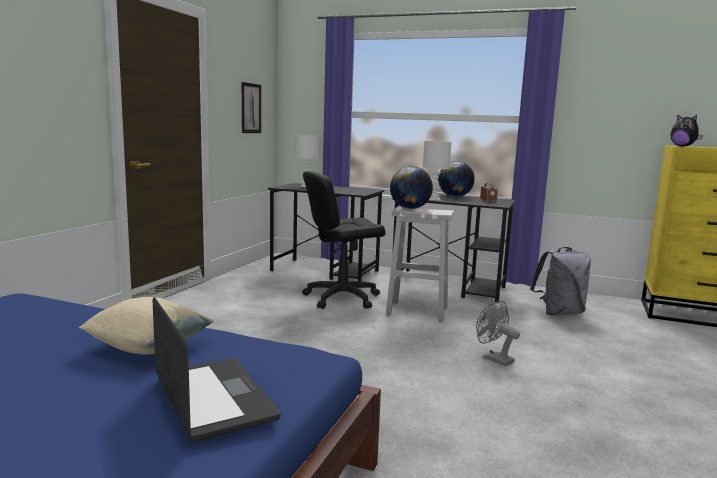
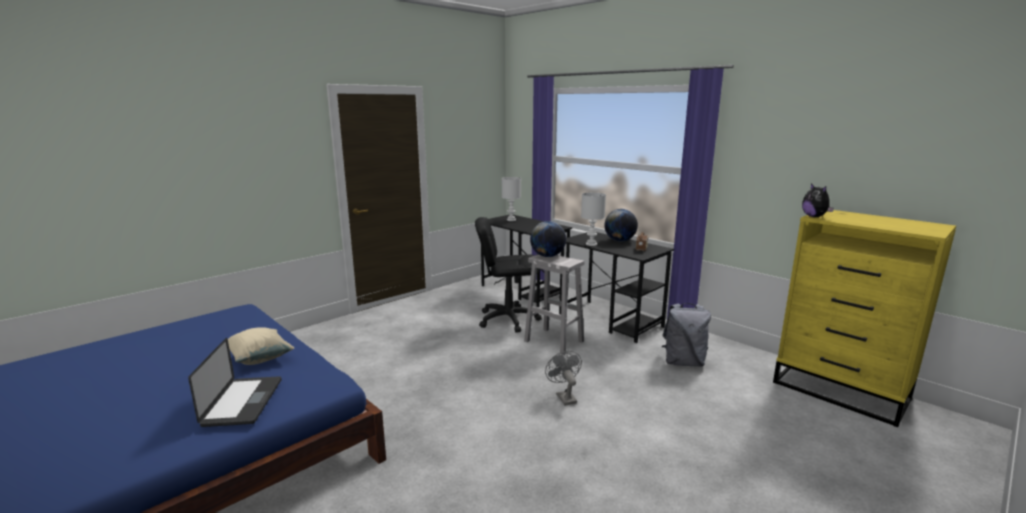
camera: 25 degrees right, 5 degrees up
(251, 108) = (473, 154): picture -> none

